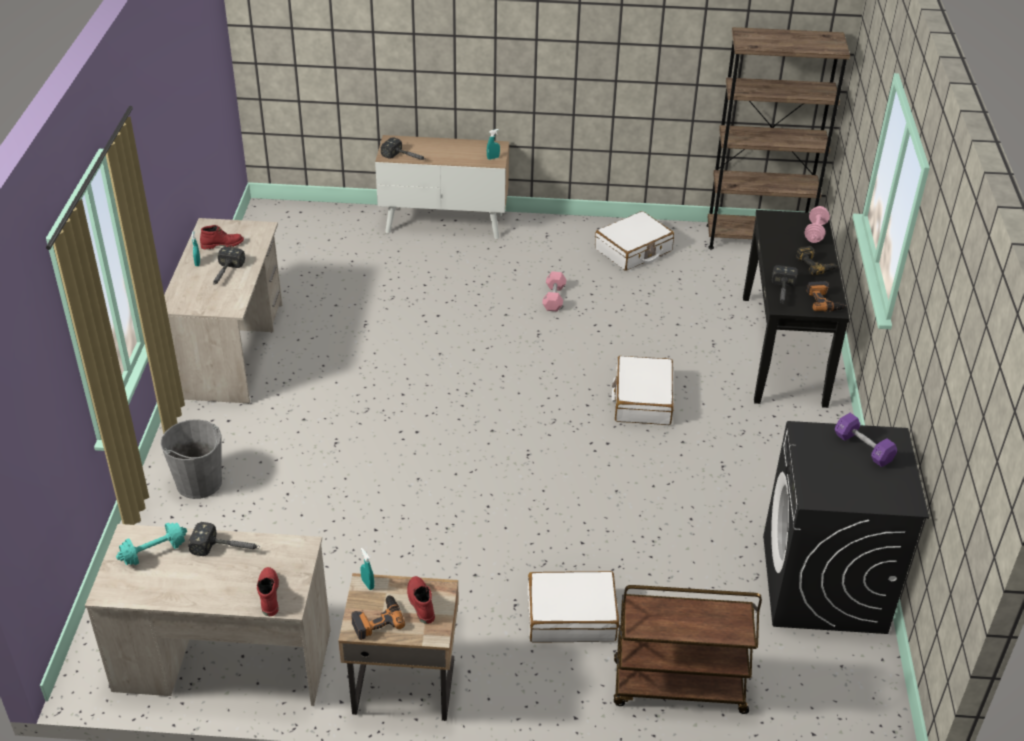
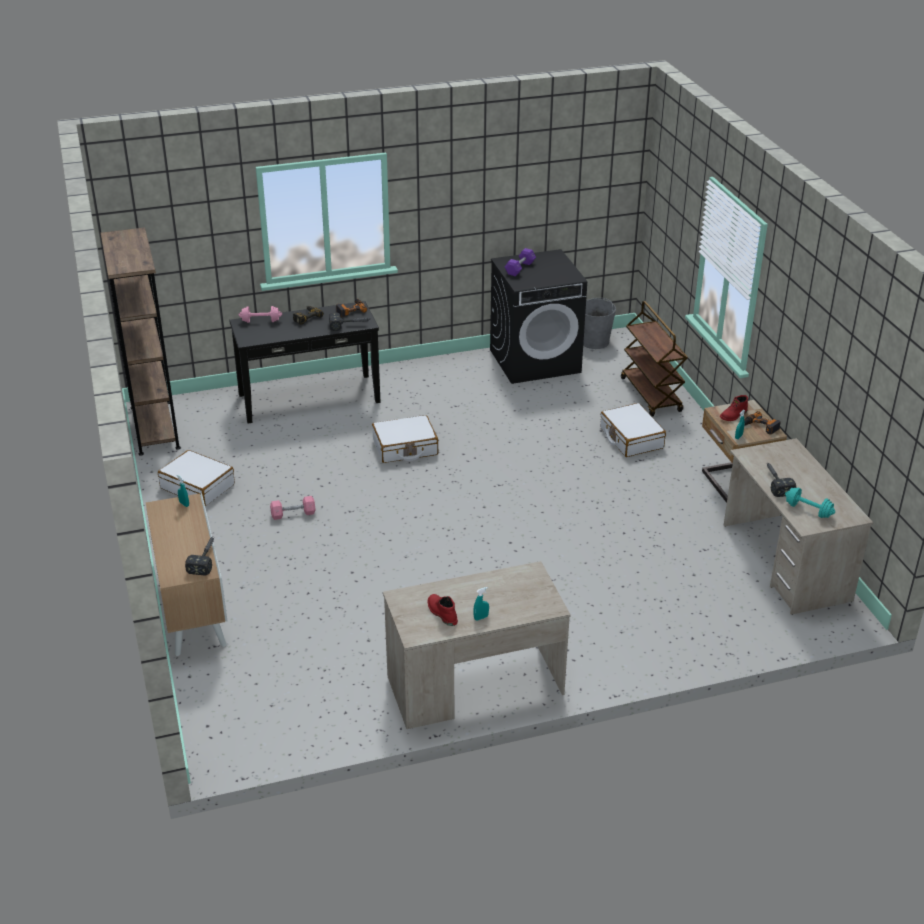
camera: 110 degrees left, 5 degrees down
(199, 483) = (647, 638): grey bucket -> grey bucket (594, 341)
(225, 274) = (487, 593): hammer -> none
(268, 594) = (792, 455): red boot -> none

